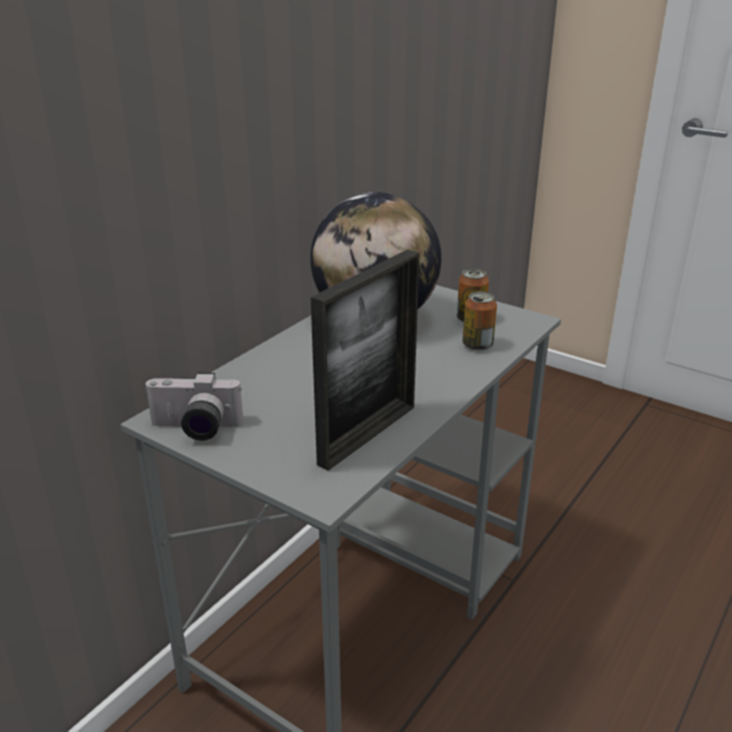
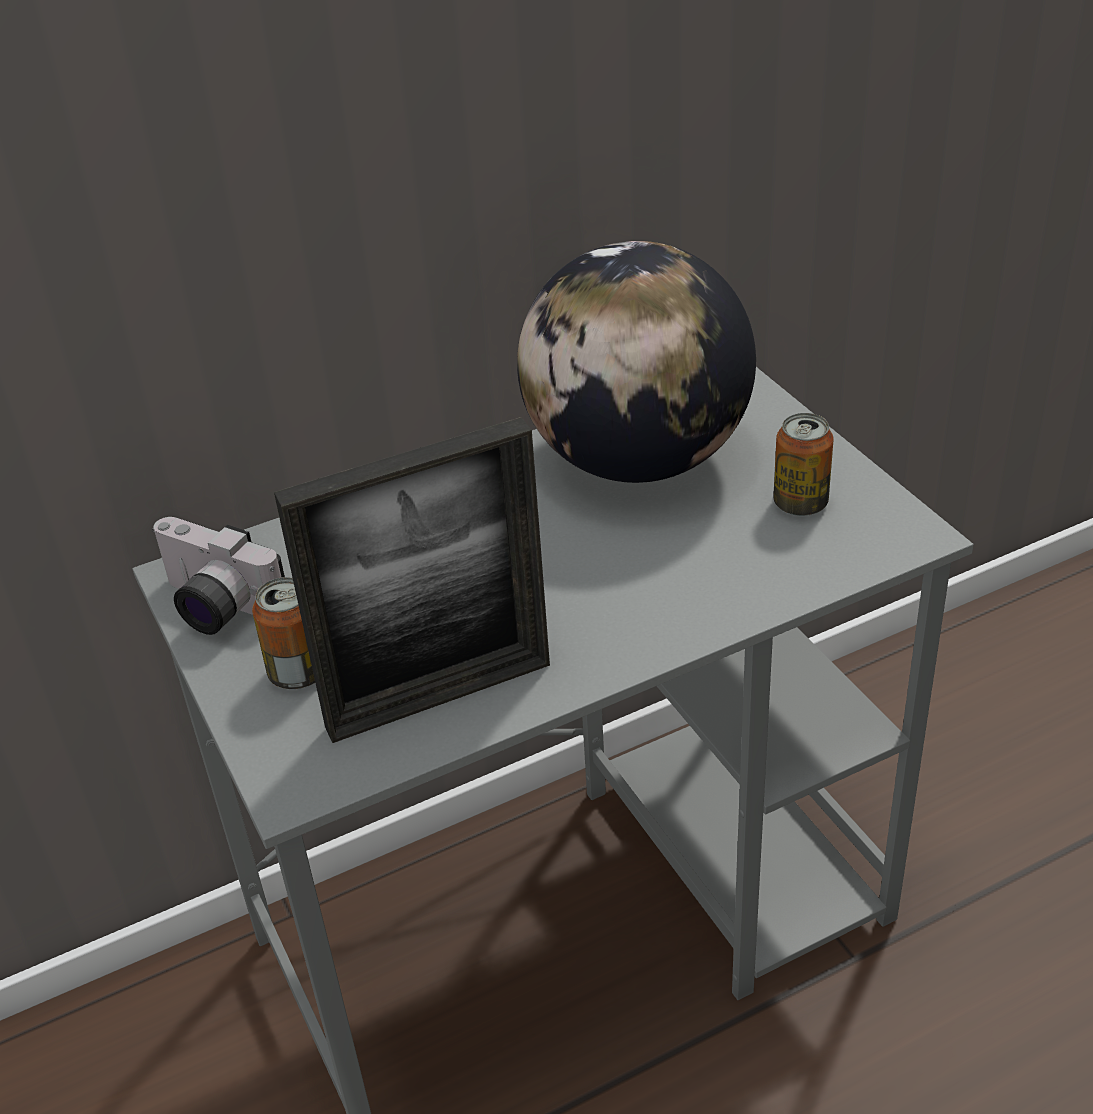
camera: 30 degrees right, 10 degrees up
(477, 345) = (763, 565): can -> can (298, 673)

